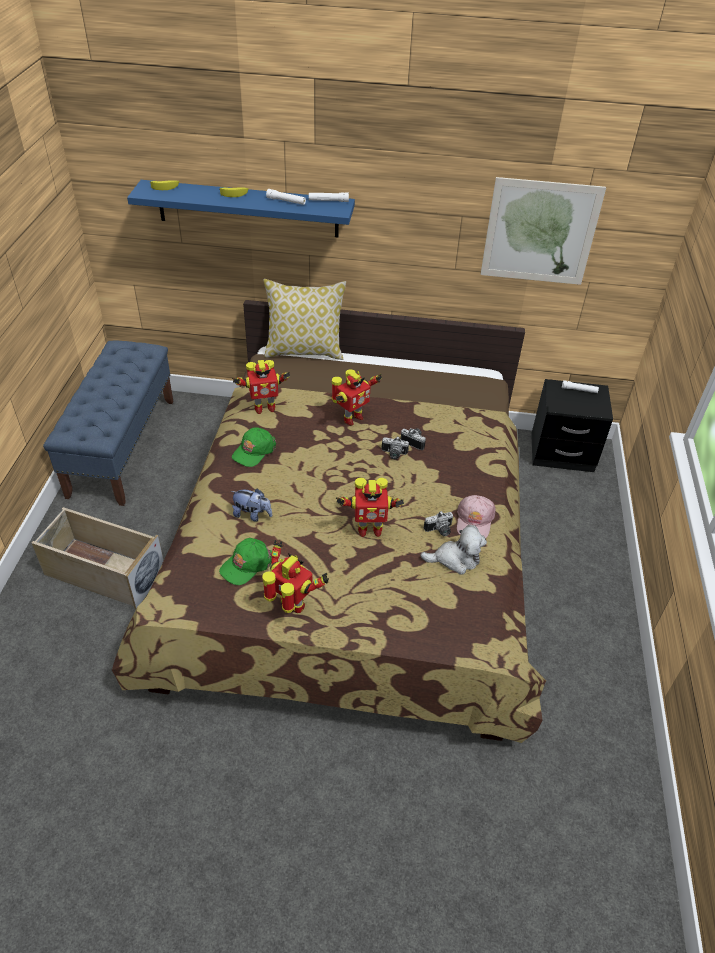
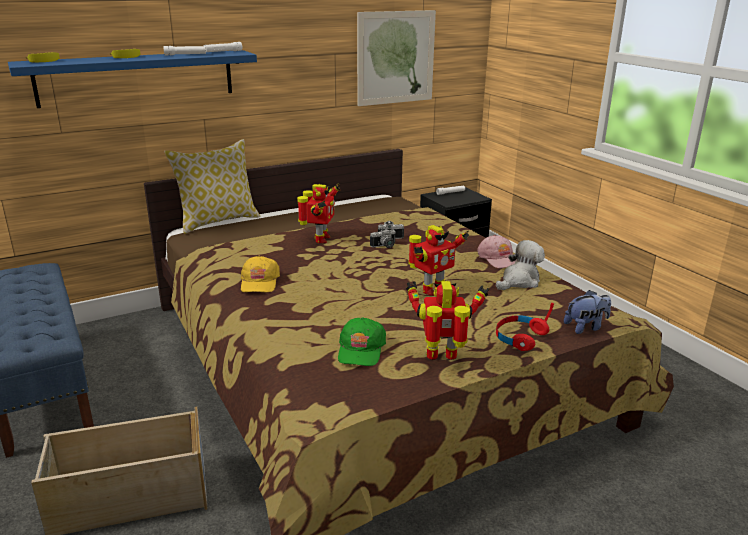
camera: 35 degrees left, 20 degrees down
(252, 515) = (317, 318): plush toy -> plush toy (585, 327)
(254, 451) = (259, 282): green cap -> yellow cap
(264, 408) = (230, 256): toy robot -> none
(371, 621) = (519, 338): none -> red headphones
(439, 531) = (484, 271): camera -> none

